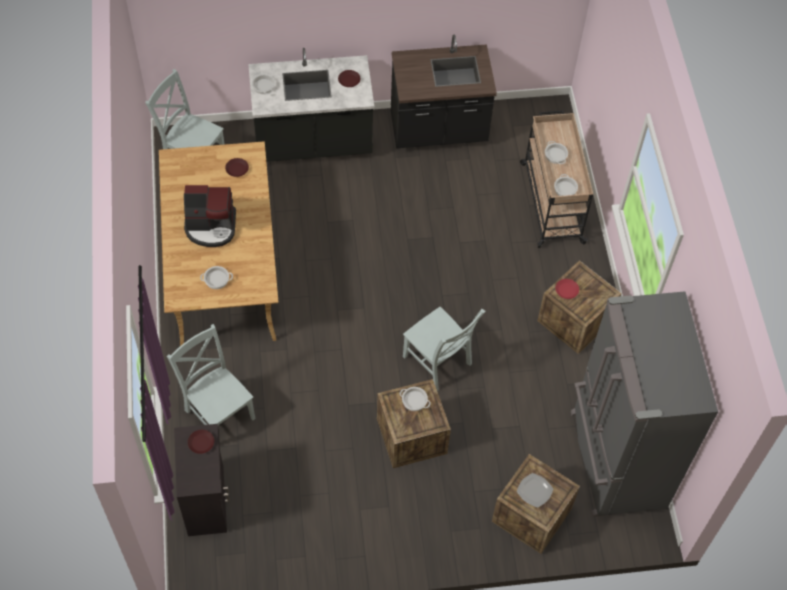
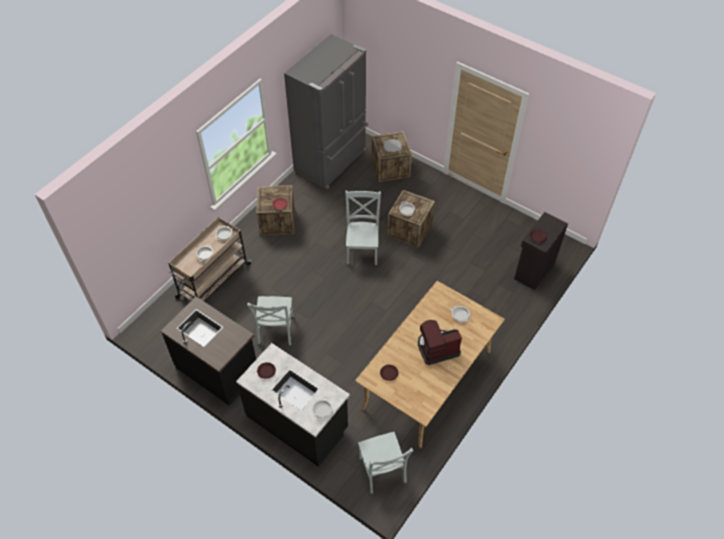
camera: 135 degrees left, 5 degrees down
(211, 227) = (437, 348): coffee machine -> coffee machine turned 60 degrees counterclockwise
(218, 412) = (495, 305): grey chair -> grey chair (275, 331)

